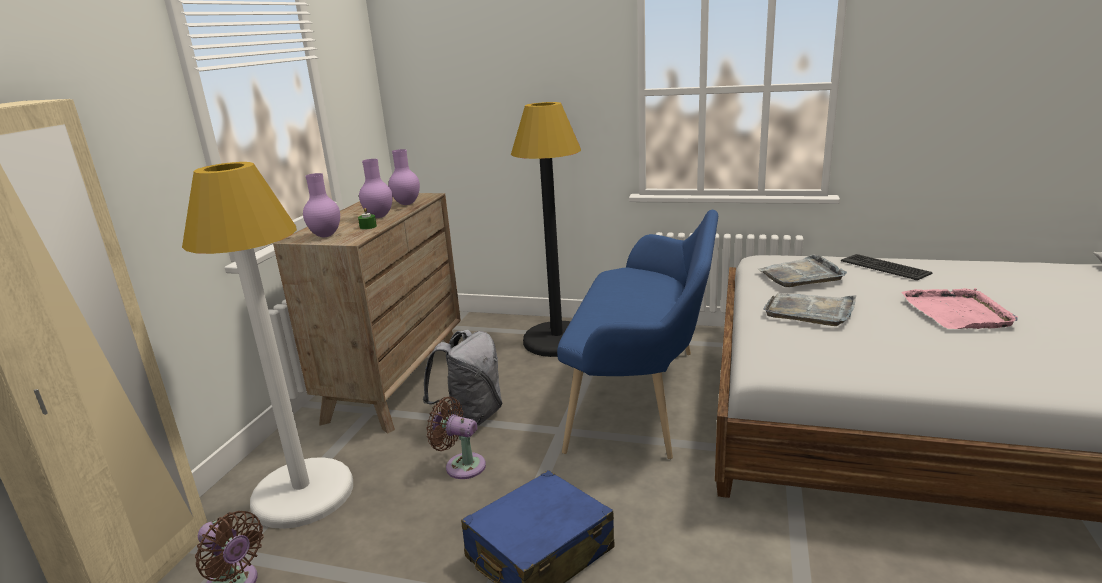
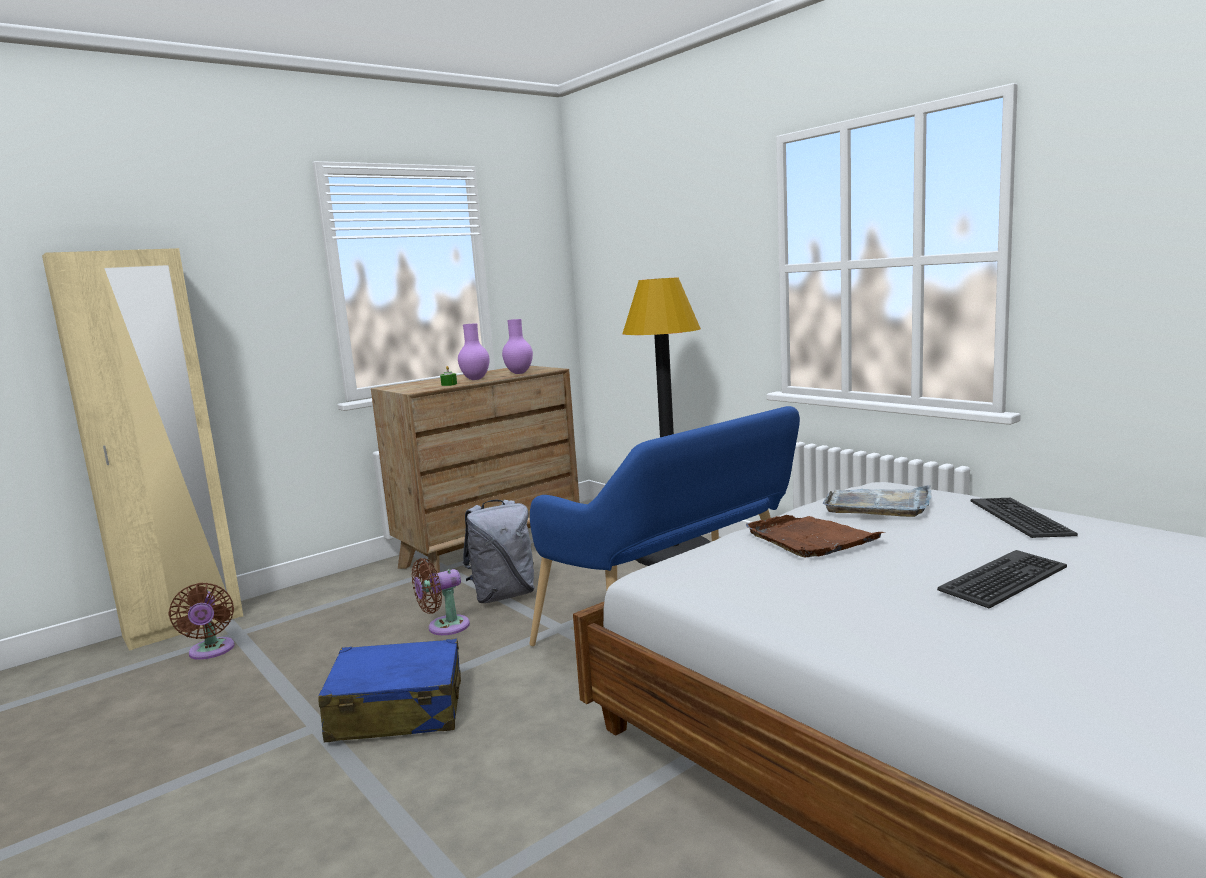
camera: 35 degrees right, 10 degrees down
(303, 494) = (323, 610): white floor lamp -> none
(325, 236) = (409, 387): purple vase -> none
(461, 465) = (444, 627): brown fan -> brown fan turned 90 degrees counterclockwise
(810, 311) = (811, 539): grey tray -> brown tray
(957, 312) = (1005, 579): pink tray -> keyboard

